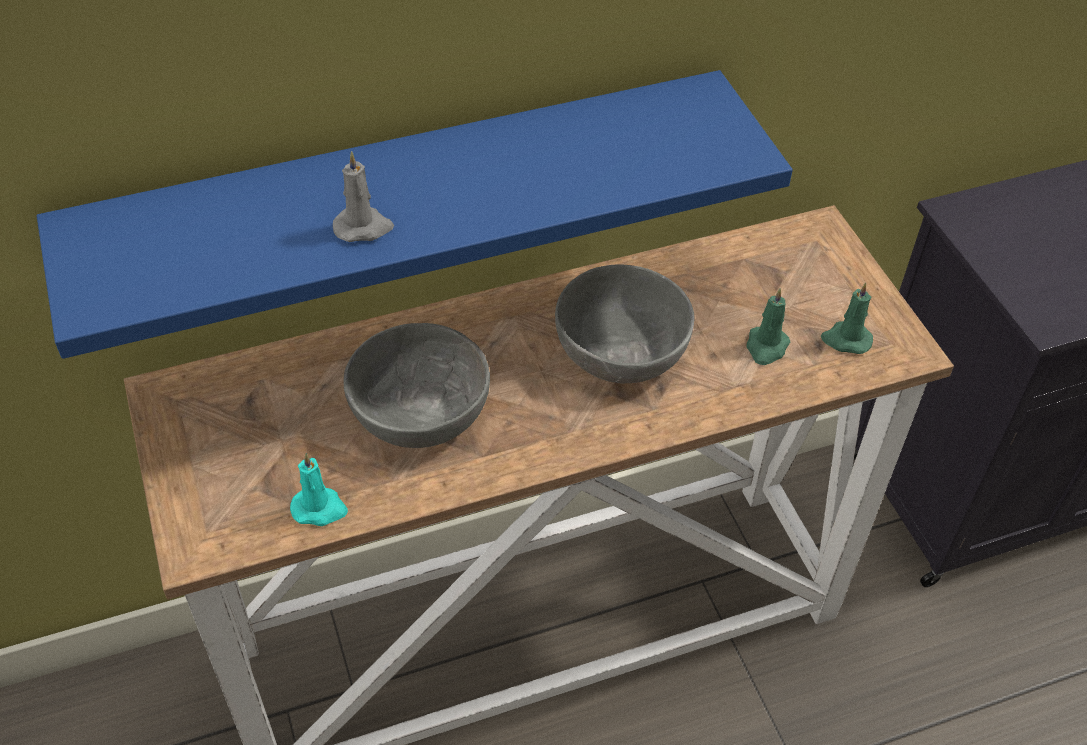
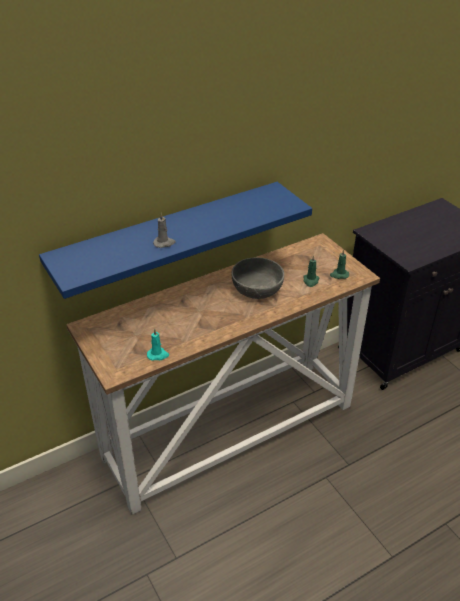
camera: 10 degrees left, 10 degrees down
(419, 411) = (186, 319): grey bowl -> none

